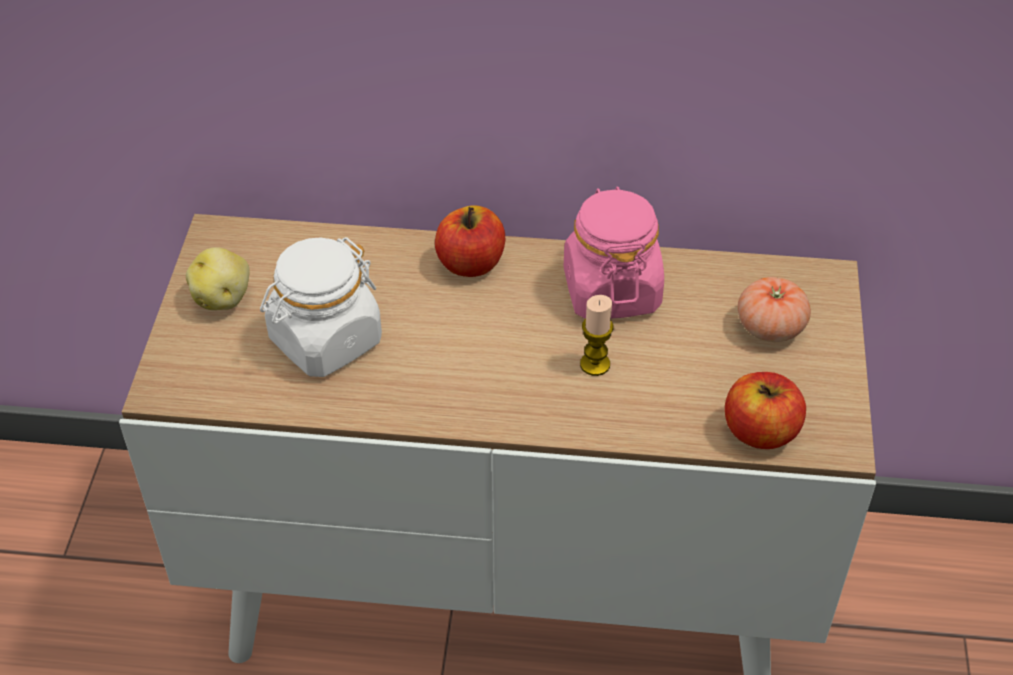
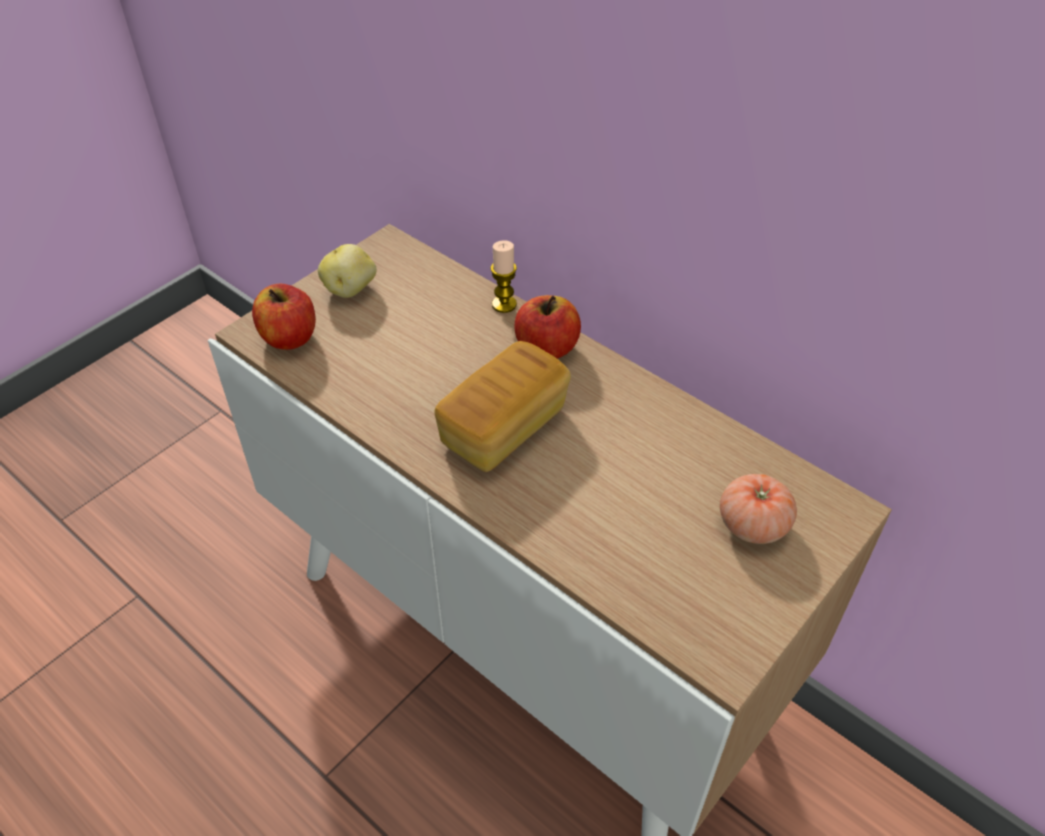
camera: 35 degrees right, 0 degrees up
(325, 341) = (388, 353): white jar -> none
(499, 353) = (503, 427): none -> bread
(595, 364) = (570, 475): candle -> candle (504, 304)
(611, 290) = (639, 423): pink jar -> none
(760, 431) = (661, 609): apple -> apple (289, 337)

